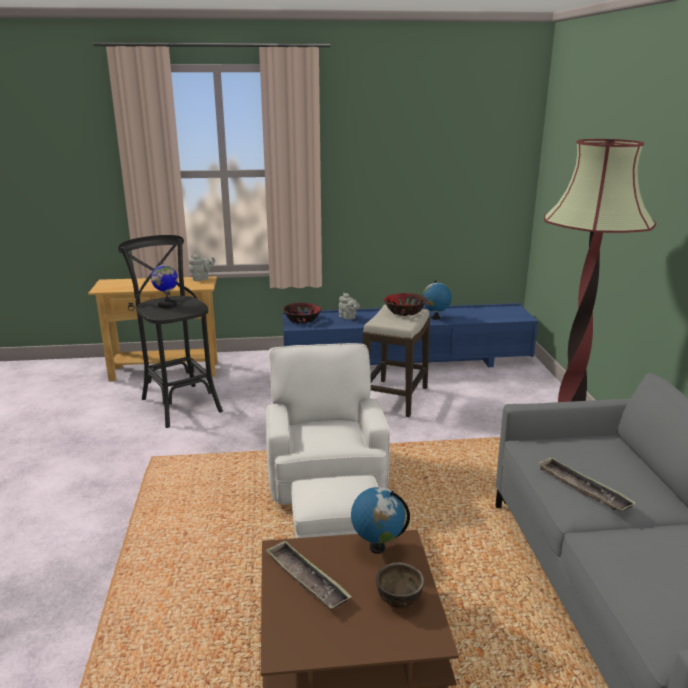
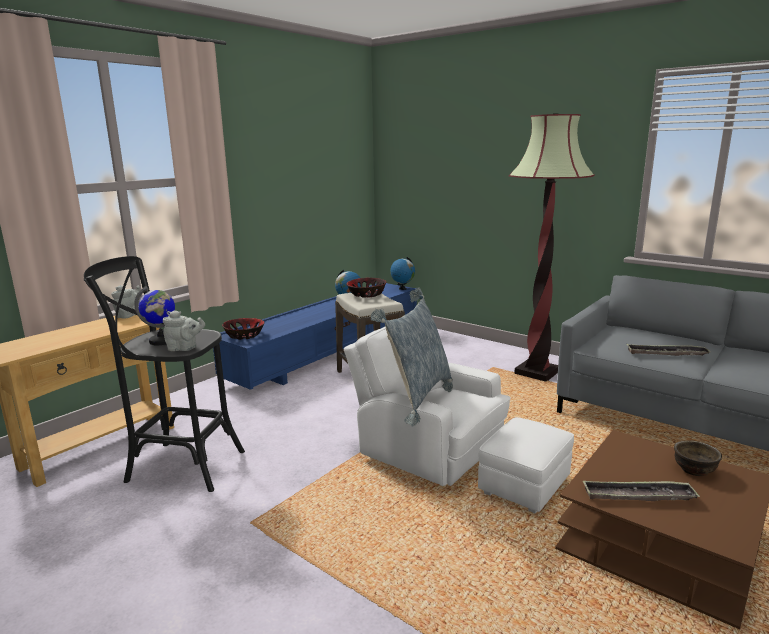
camera: 45 degrees left, 5 degrees down
(297, 423) = (415, 404): none -> pillow
(348, 318) = (282, 323): grey teapot -> grey teapot (184, 348)
(377, 547) = (621, 452): globe -> globe (402, 288)

